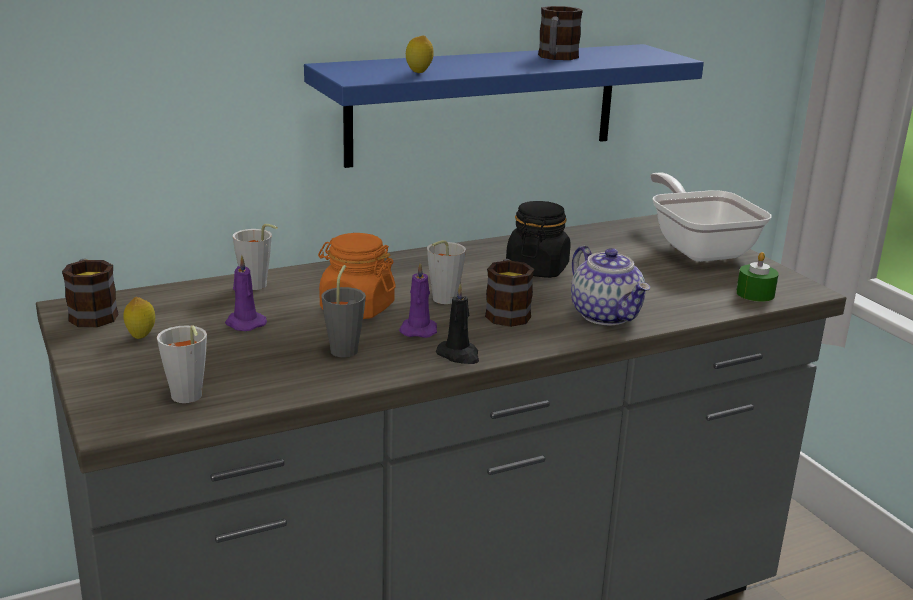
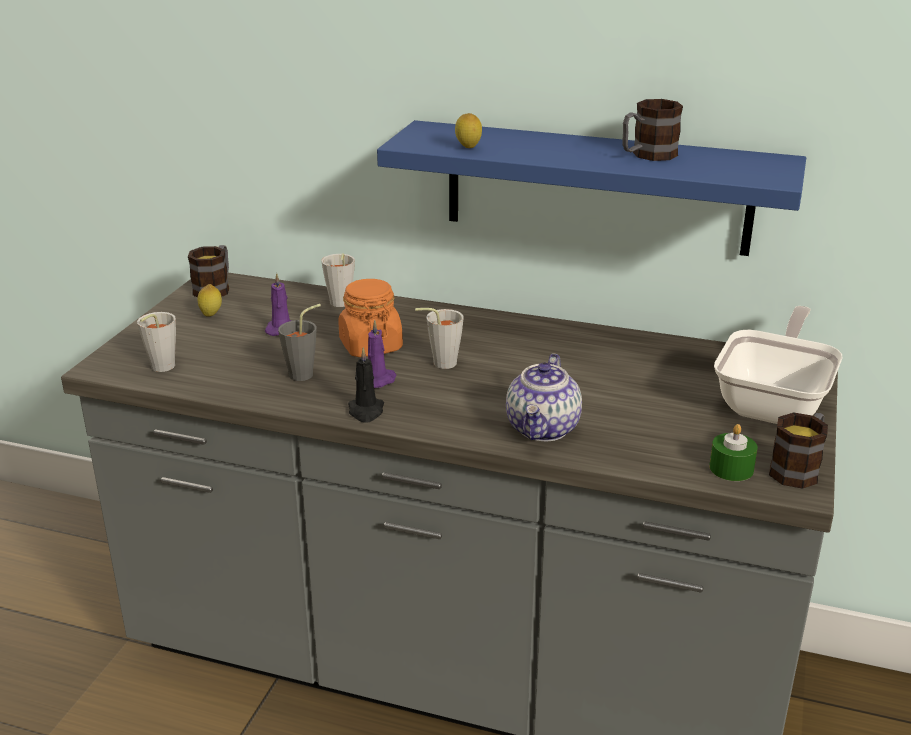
camera: 45 degrees right, 5 degrees up
(507, 312) = (469, 392): mug -> mug (798, 469)
(537, 269) = (571, 365): black jar -> none

